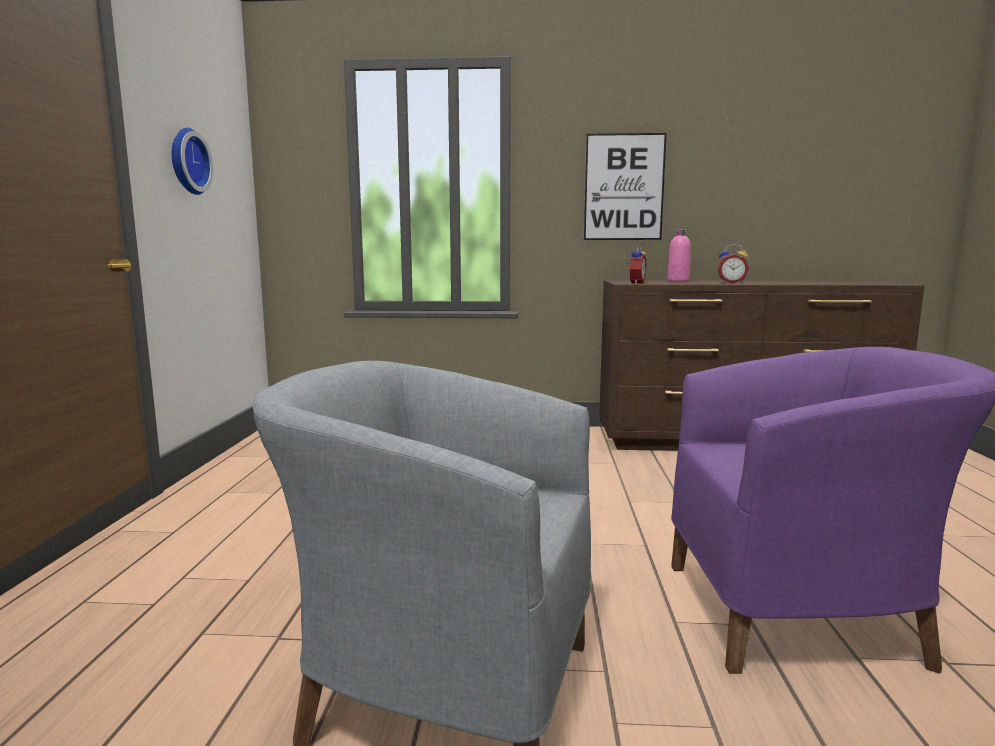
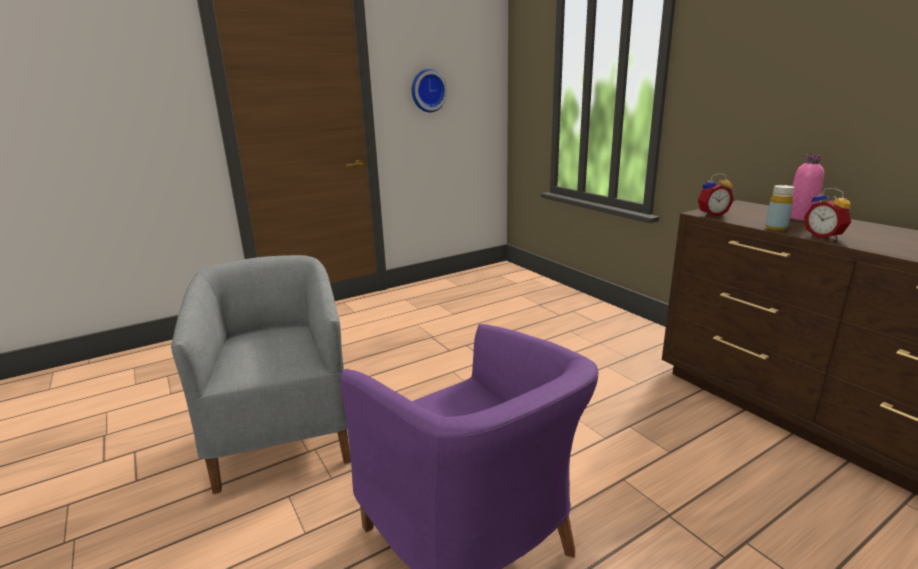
camera: 55 degrees right, 10 degrees up
(624, 187) = (776, 96): picture -> none
(696, 283) = (776, 228): none -> yellow bottle

